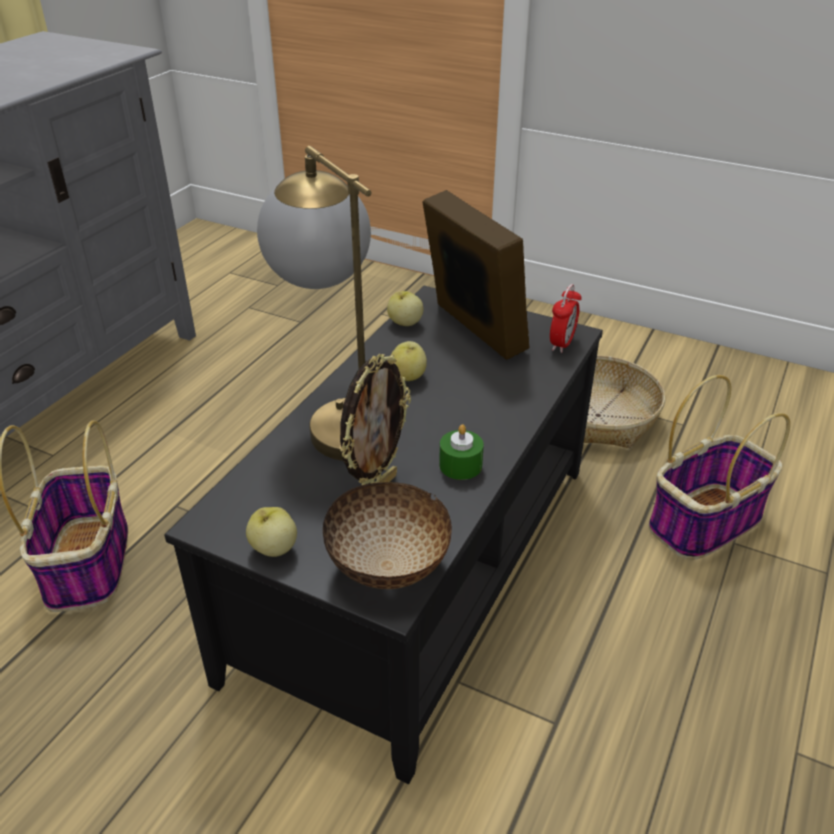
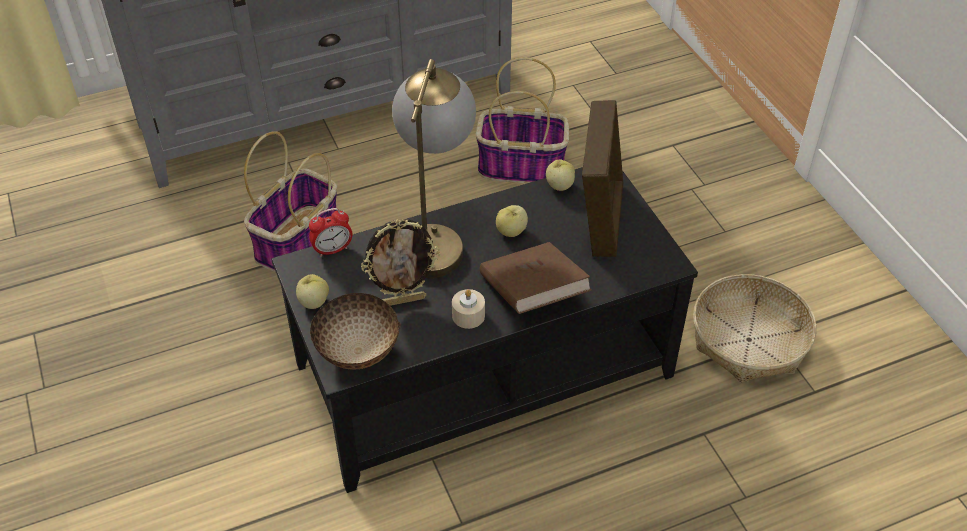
camera: 40 degrees right, 10 degrees up
(460, 465) = (468, 315): green candle -> beige candle
(496, 415) = (532, 295): none -> brown book
(562, 344) = (649, 266): alarm clock -> alarm clock (332, 250)
(705, 521) = (727, 474): basket -> basket (523, 166)

